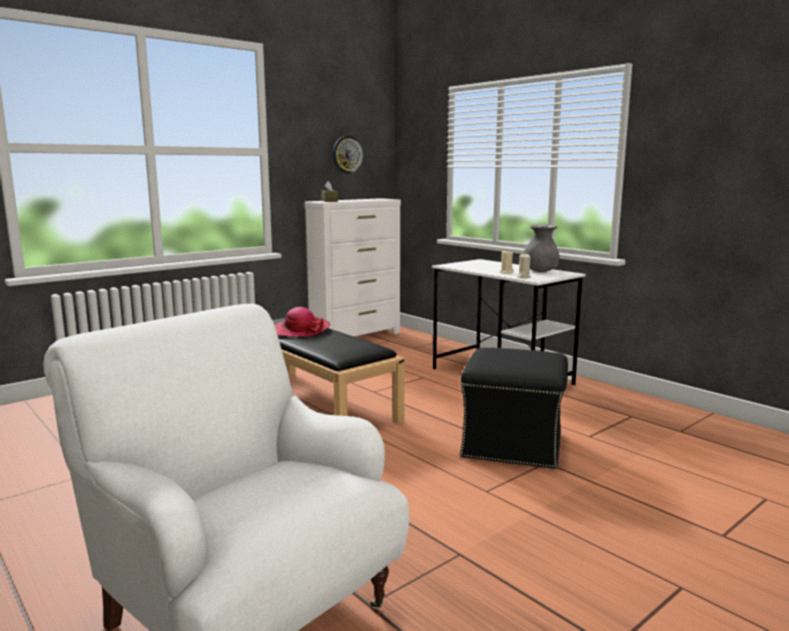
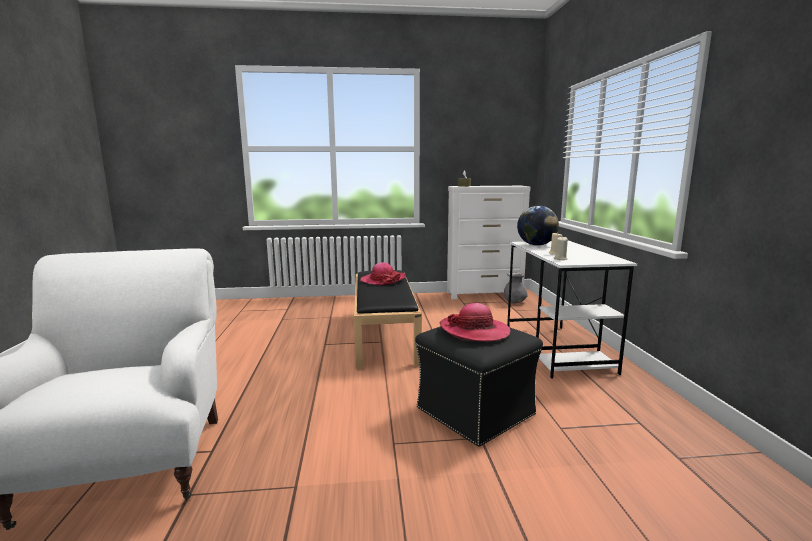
camera: 35 degrees right, 0 degrees up
(347, 154) = (490, 150): wall clock -> none
(467, 266) = (536, 245): none -> globe
(513, 358) = (474, 331): none -> hat
(540, 271) = (593, 256): grey vase -> grey vase (514, 302)

